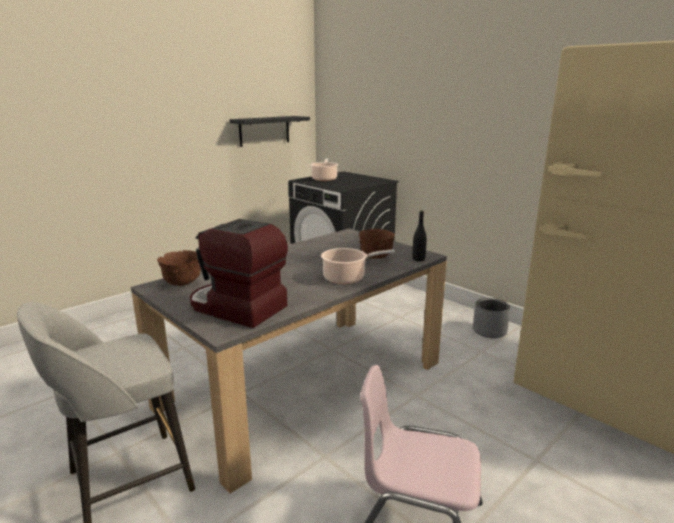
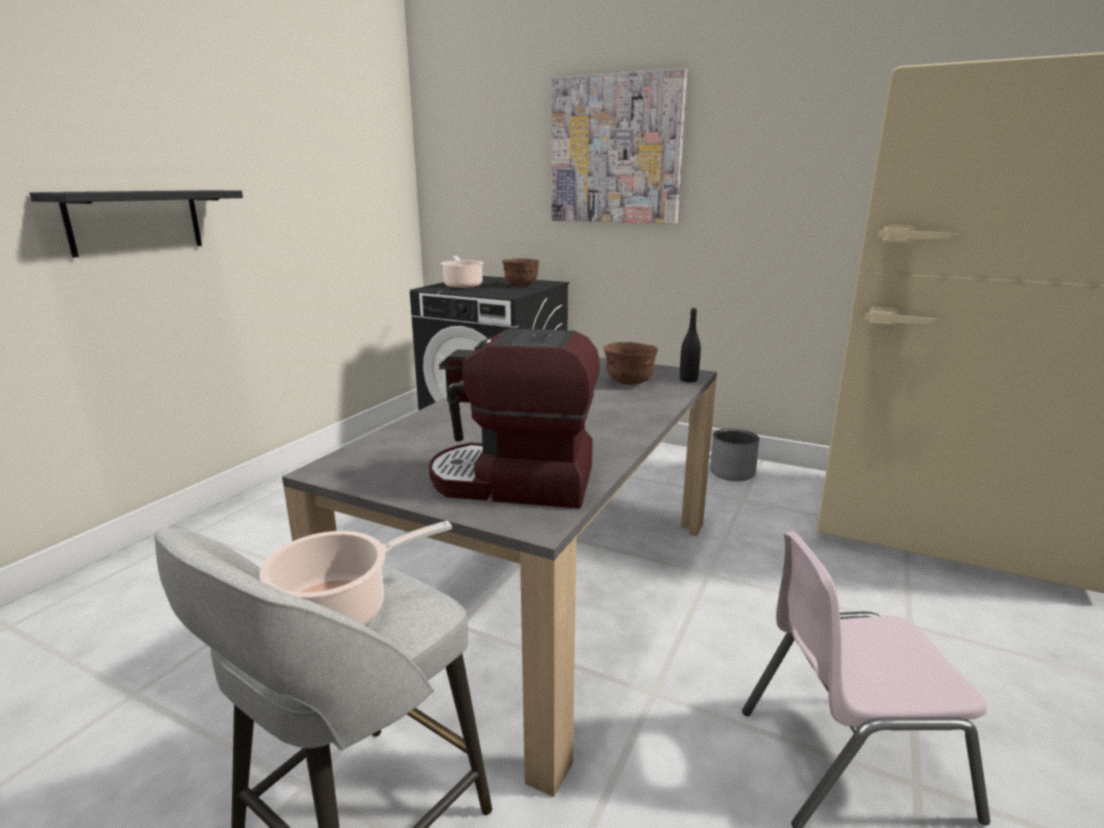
camera: 20 degrees left, 0 degrees up
(182, 283) = (375, 457): brown bowl -> brown bowl (521, 286)
(264, 131) = (353, 216): black shelf -> black shelf (135, 221)
(347, 278) = (626, 415): cooking pot -> cooking pot (340, 611)
(431, 90) = (615, 150): none -> picture

